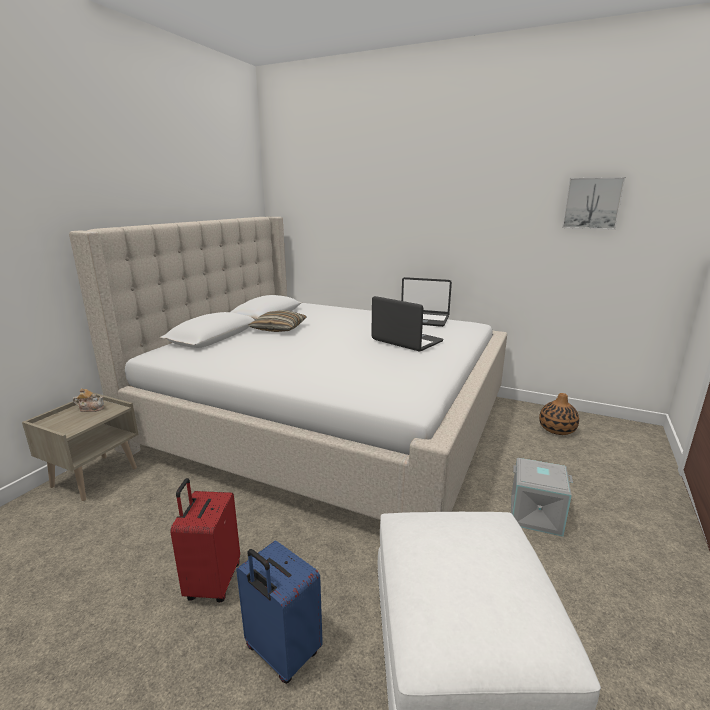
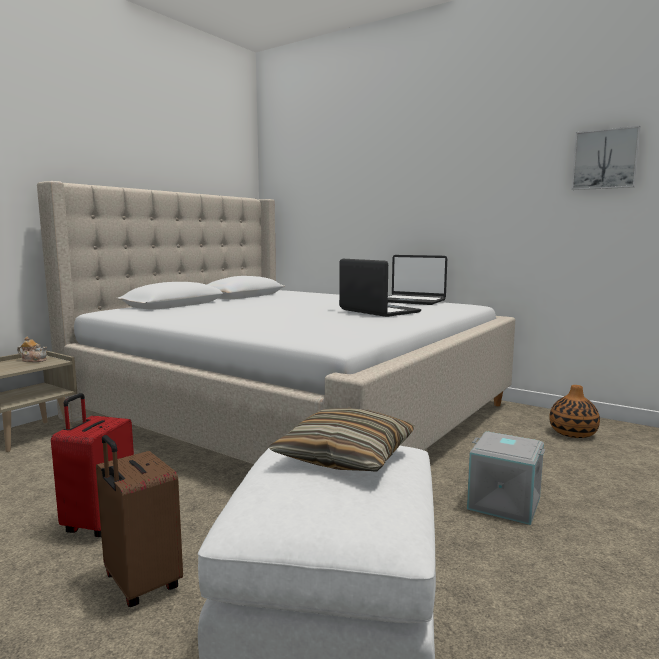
camera: 10 degrees right, 10 degrees down
(279, 328) = (247, 302): pillow -> pillow (345, 456)
(281, 652) = (140, 584): blue suitcase -> brown suitcase

